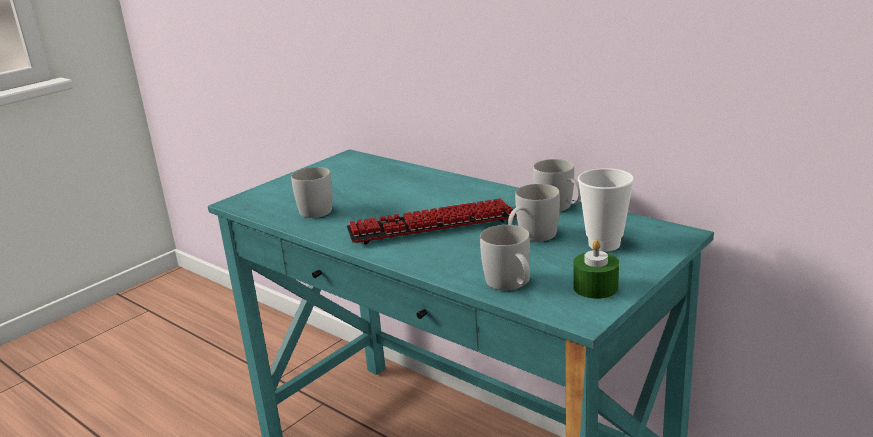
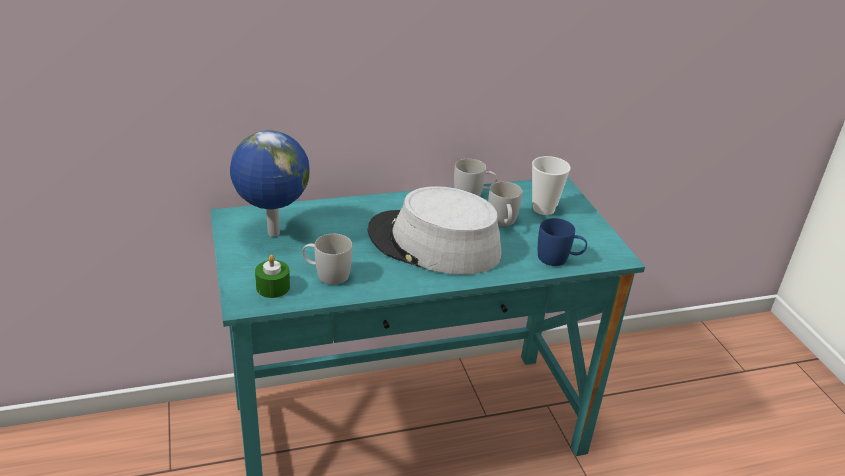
camera: 60 degrees left, 10 degrees up
(345, 174) = (272, 234): none -> globe
(431, 225) = (433, 244): keyboard -> grey hat
(511, 285) = (559, 259): white mug -> blue mug
(595, 287) = (592, 237): green candle -> green candle (273, 287)

